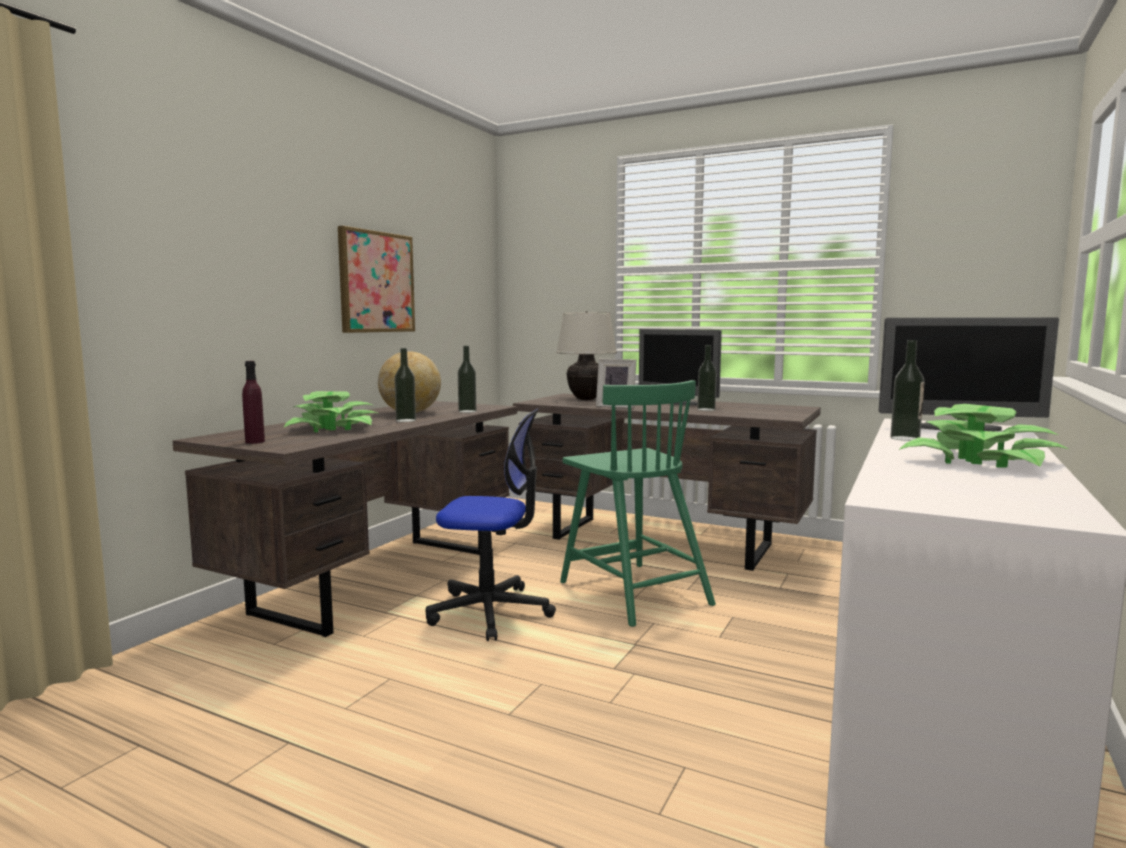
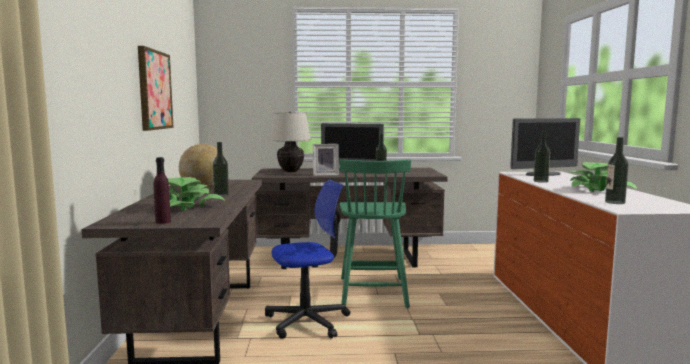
camera: 30 degrees left, 0 degrees up
(467, 411) = (241, 185): bottle -> bottle (615, 202)
(633, 592) = (372, 291): green chair -> green chair turned 60 degrees clockwise

